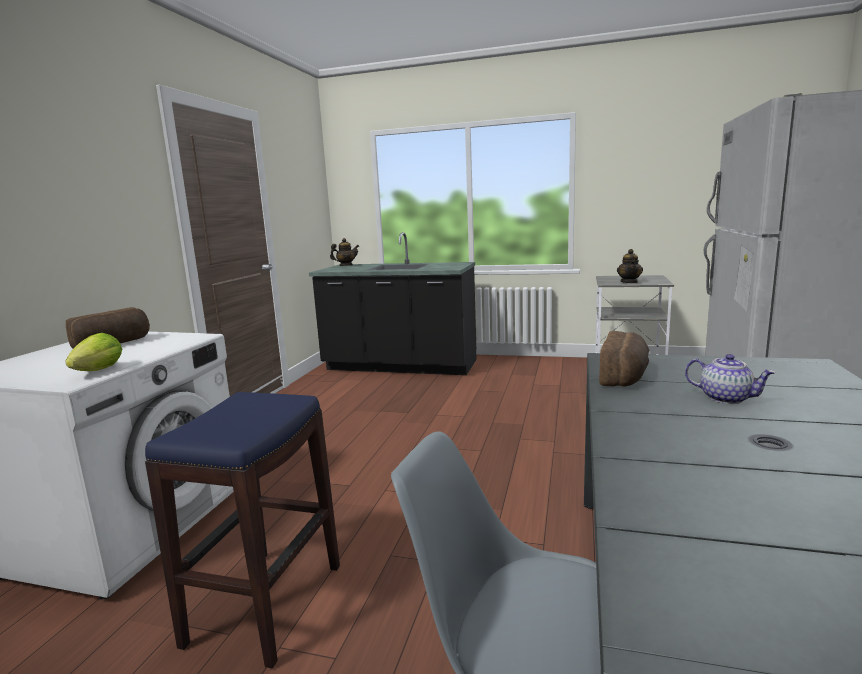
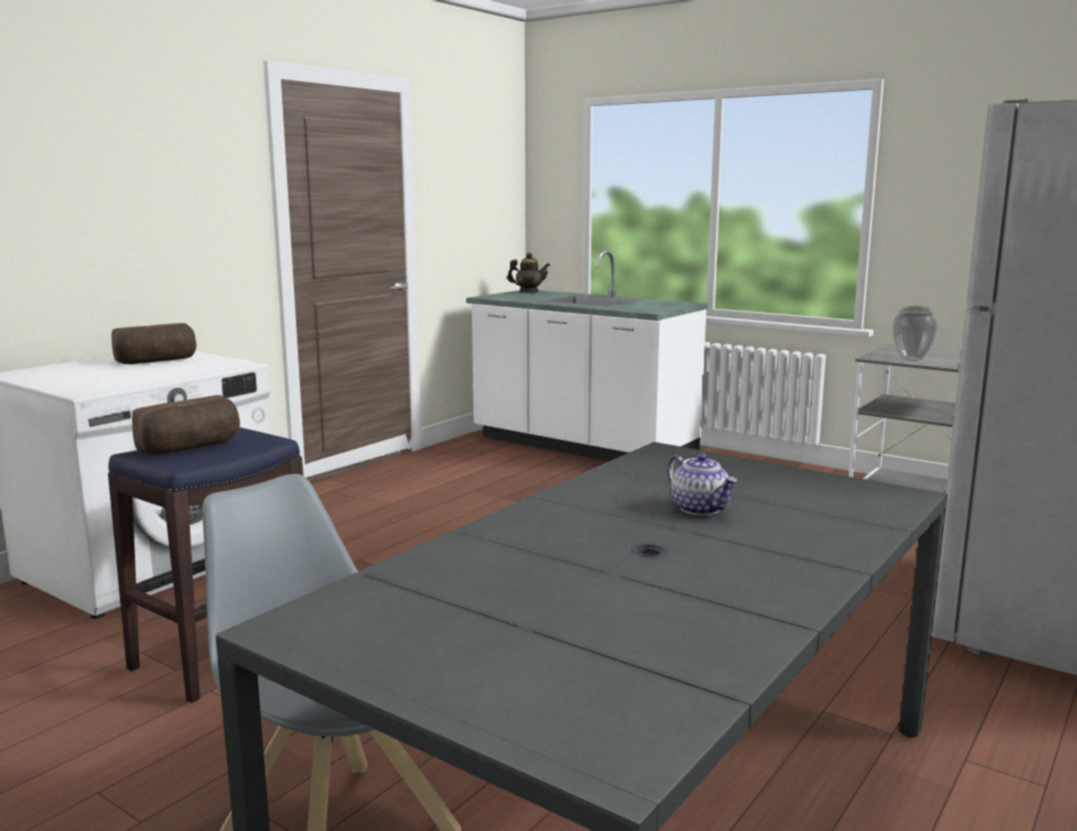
camera: 20 degrees right, 0 degrees up
(96, 372) = (111, 385): lettuce -> none
(400, 366) = (582, 446): black counter -> white counter
(625, 376) = (638, 471): bread -> bread (191, 448)
(629, 282) = (912, 359): teapot -> vase

